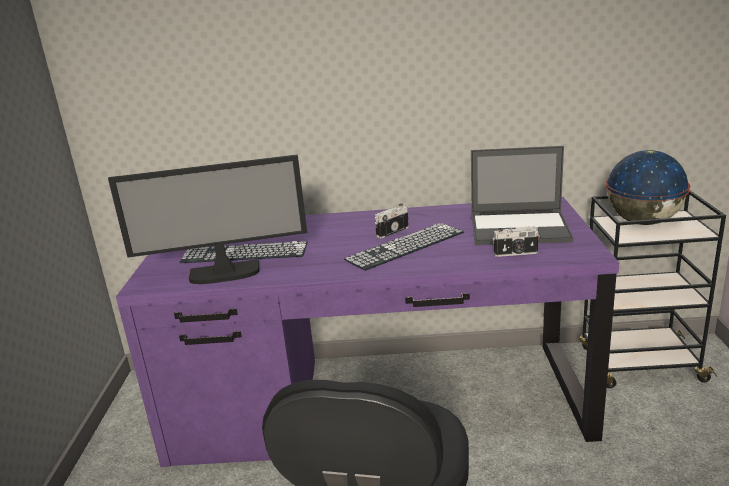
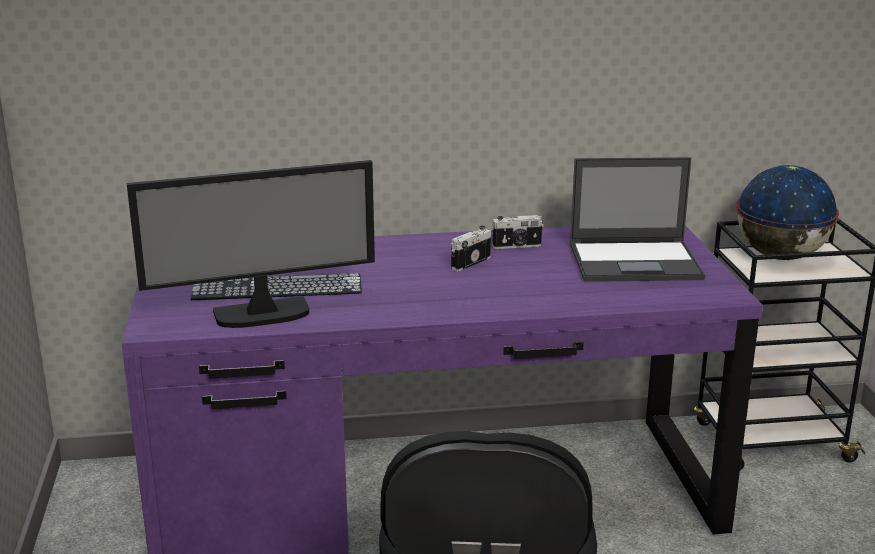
camera: 10 degrees left, 0 degrees up
(405, 246) = (494, 281): keyboard -> none
(516, 254) = (637, 293): camera -> camera (517, 246)

